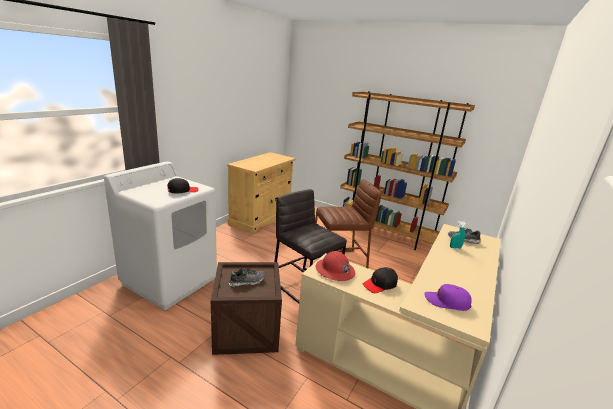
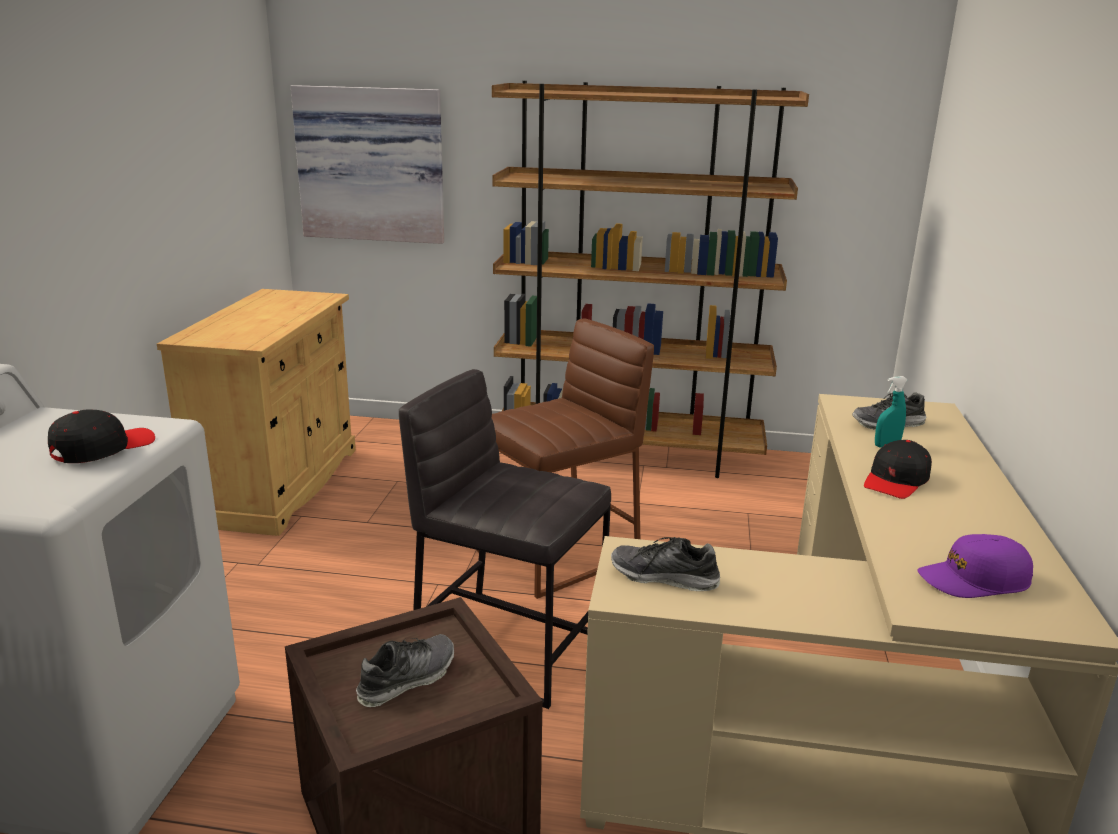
camera: 20 degrees left, 0 degrees up
(314, 115) = (372, 164): none -> picture
(334, 270) = (664, 577): red hard hat -> shoe
(380, 284) = (794, 582): black cap -> black cap (896, 481)

